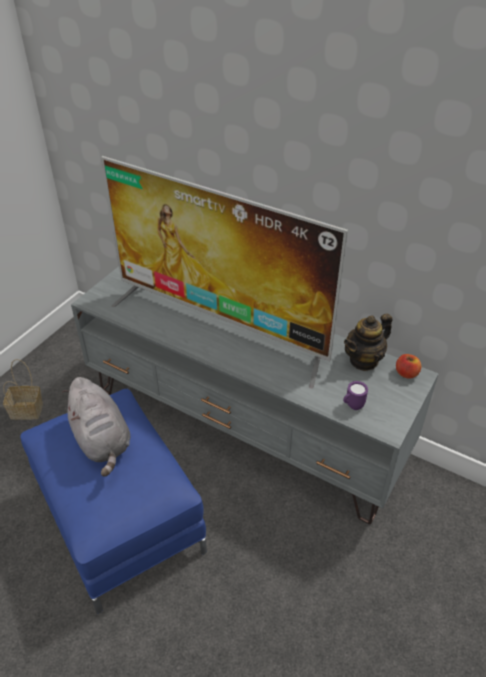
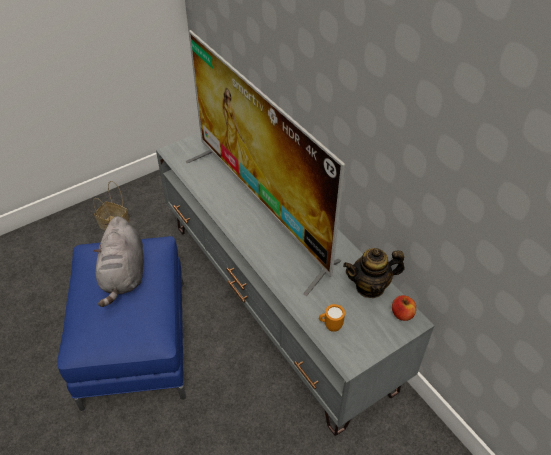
camera: 25 degrees right, 5 degrees up
(352, 406) = (330, 326): purple mug -> orange mug

